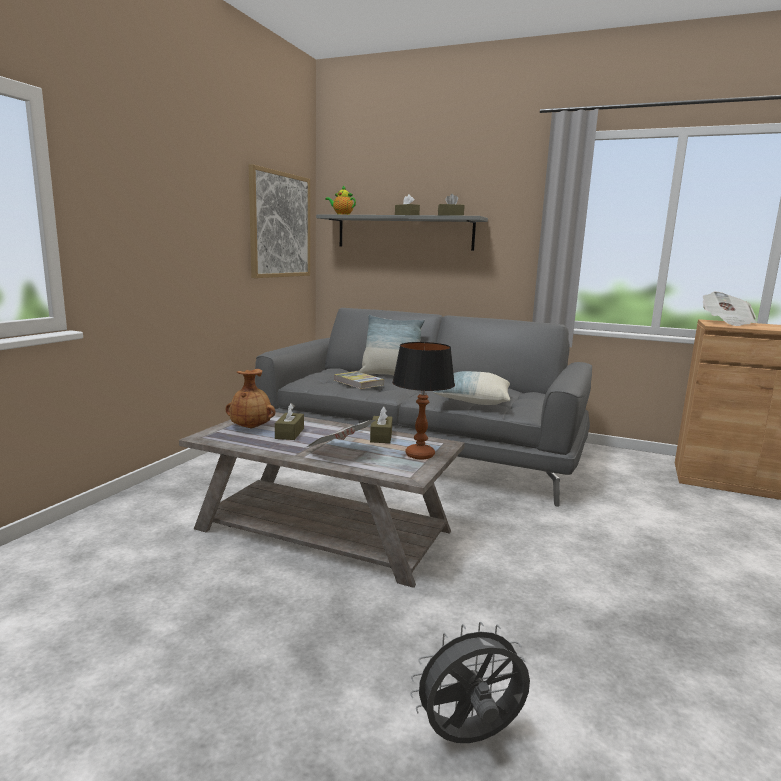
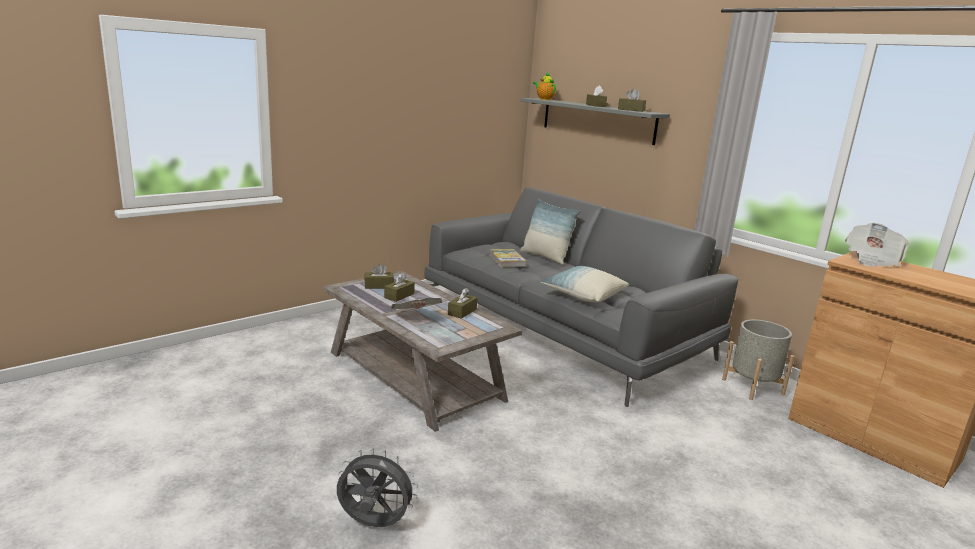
camera: 25 degrees right, 5 degrees up
(251, 428) = (379, 286): brown vase -> brown tissue box
(280, 225) = (482, 108): picture -> none
(419, 455) = (470, 332): table lamp -> none
(624, 464) = (752, 387): none -> grey planter

